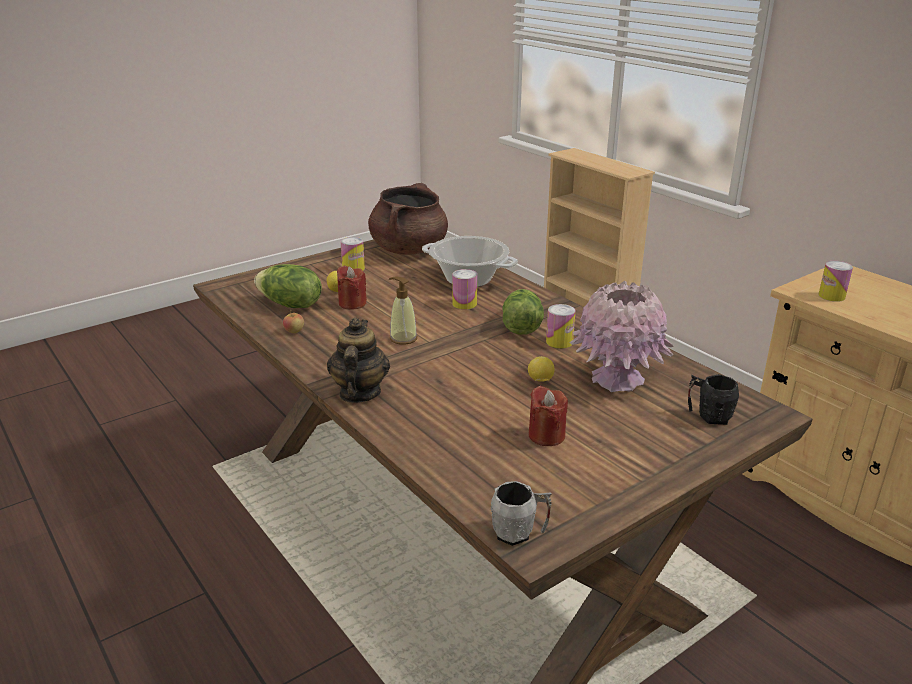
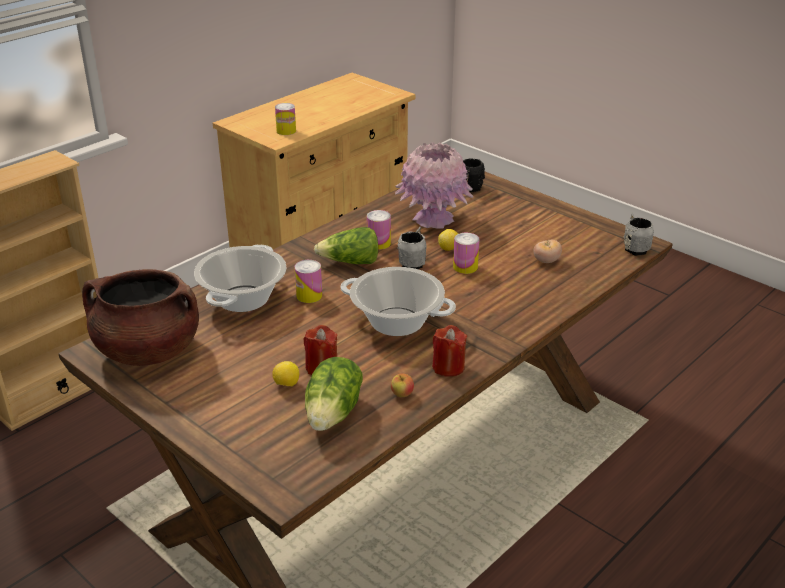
camera: 100 degrees left, 5 degrees up
(353, 268) = (215, 385): can -> can (465, 267)
(359, 393) = (507, 330): teapot -> none
(403, 338) = (397, 322): soap dispenser -> cooking pot
(497, 443) = (546, 261): none -> tomato
(513, 357) = (413, 262): none -> grey mug
(546, 435) = (525, 243): red candle -> red candle (448, 367)

